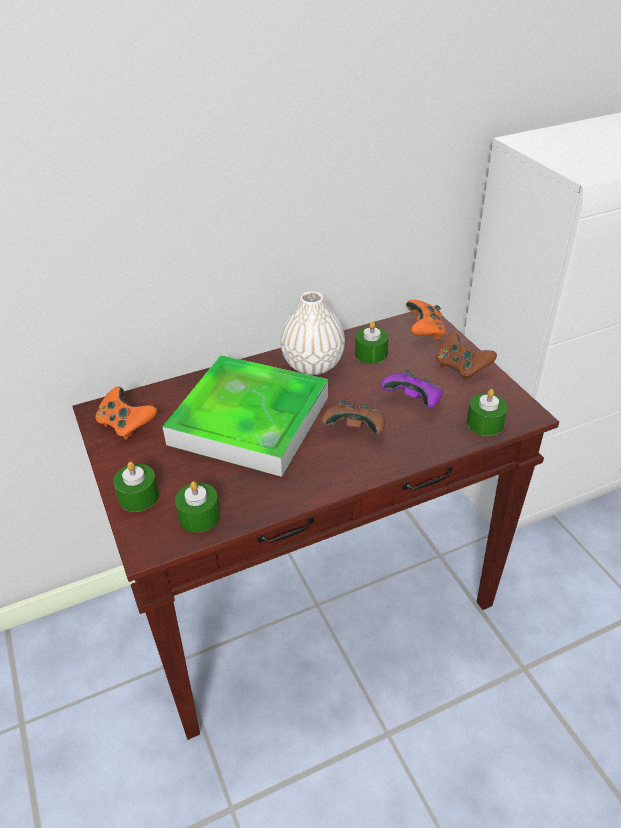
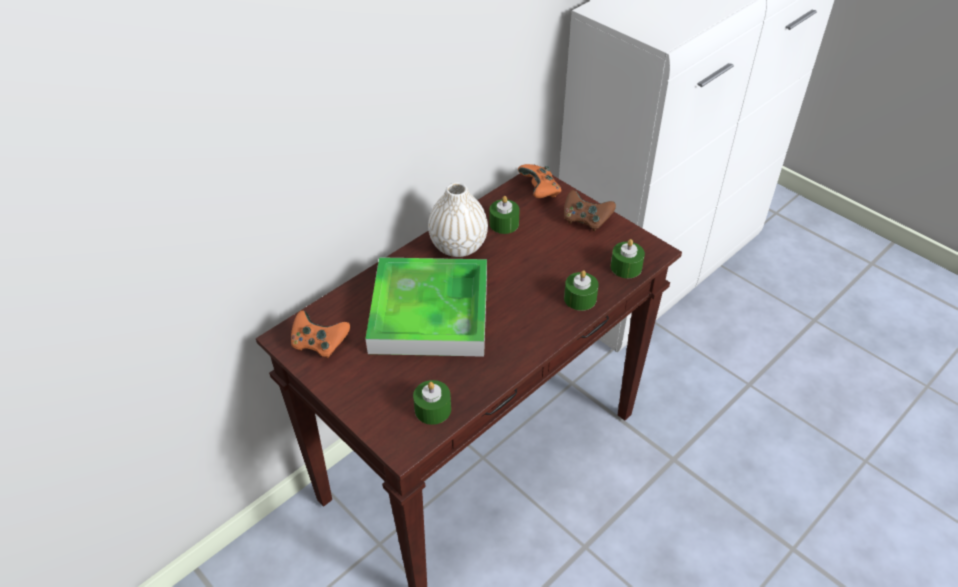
camera: 20 degrees left, 5 degrees up
(138, 496) = (370, 406): green candle -> green candle (580, 298)
(355, 430) = (524, 299): brown game controller -> none
(414, 401) = (560, 260): purple game controller -> none

